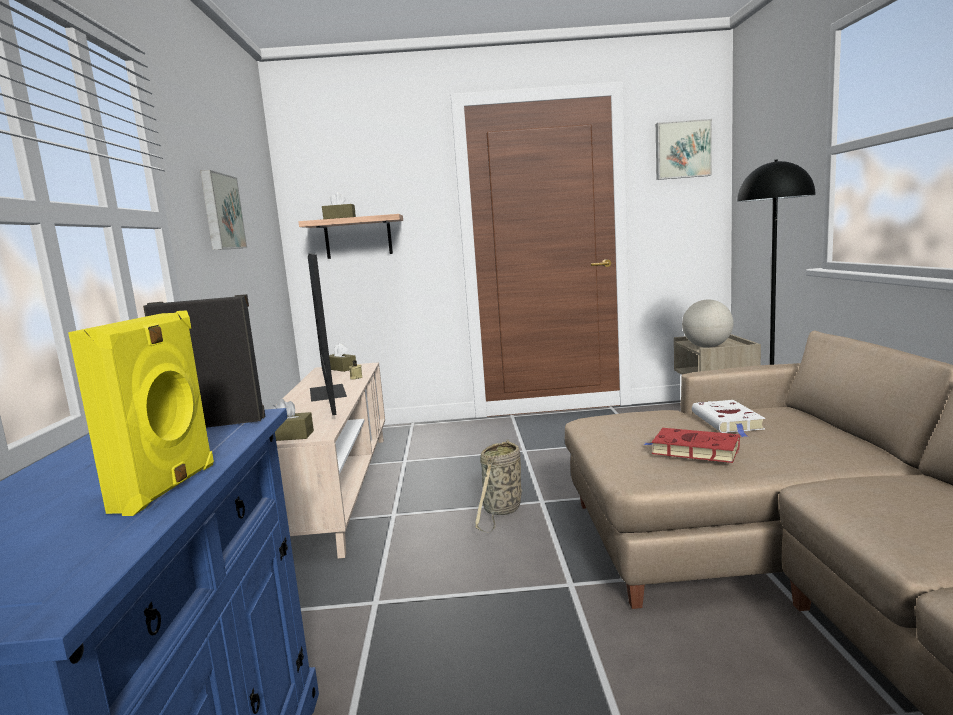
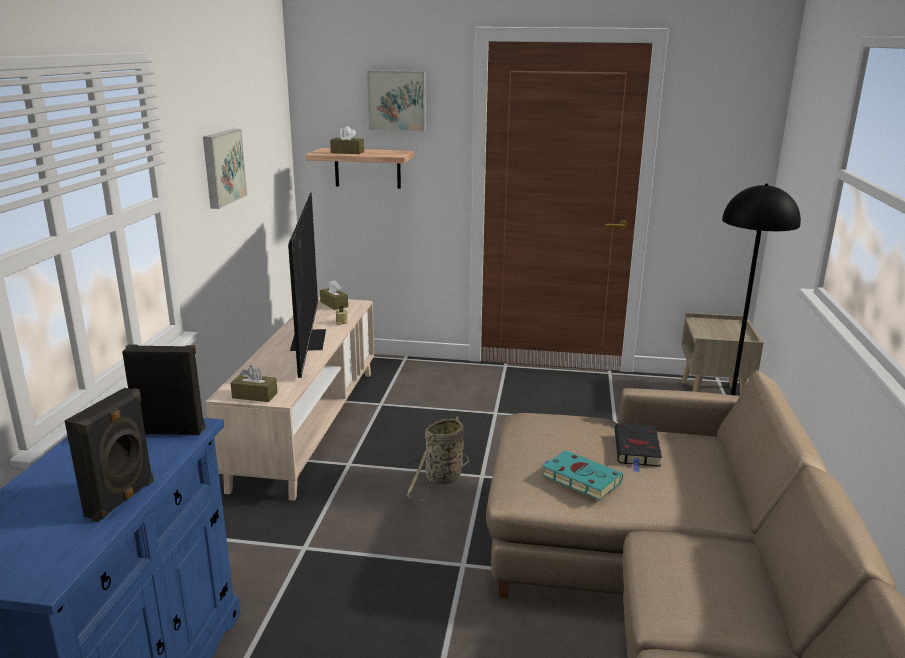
camera: 10 degrees right, 10 degrees up
(168, 488) = (122, 499): yellow speaker -> black speaker
(682, 150) = (727, 111): picture -> picture (397, 100)
(692, 450) = (579, 478): red book -> turquoise book
(707, 347) = (710, 333): globe -> none
(728, 422) = (637, 450): white book -> black book

